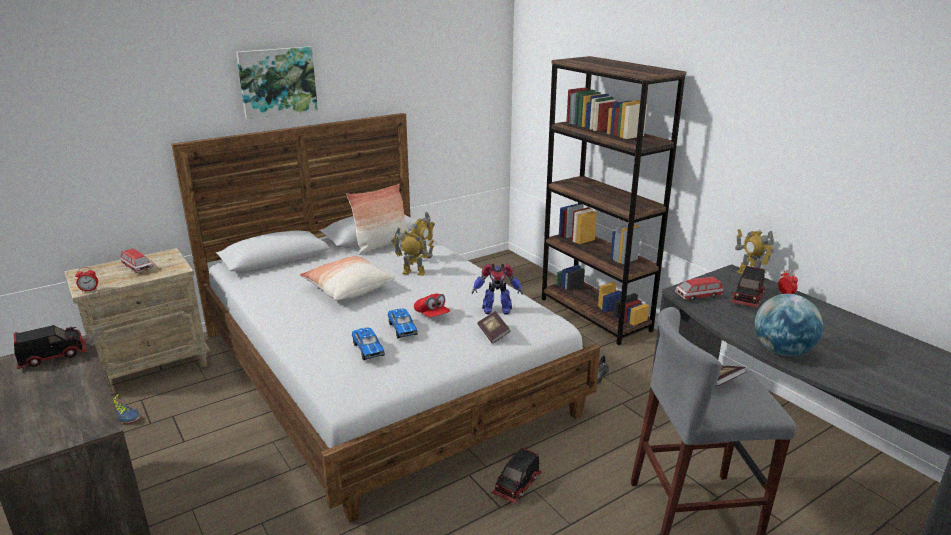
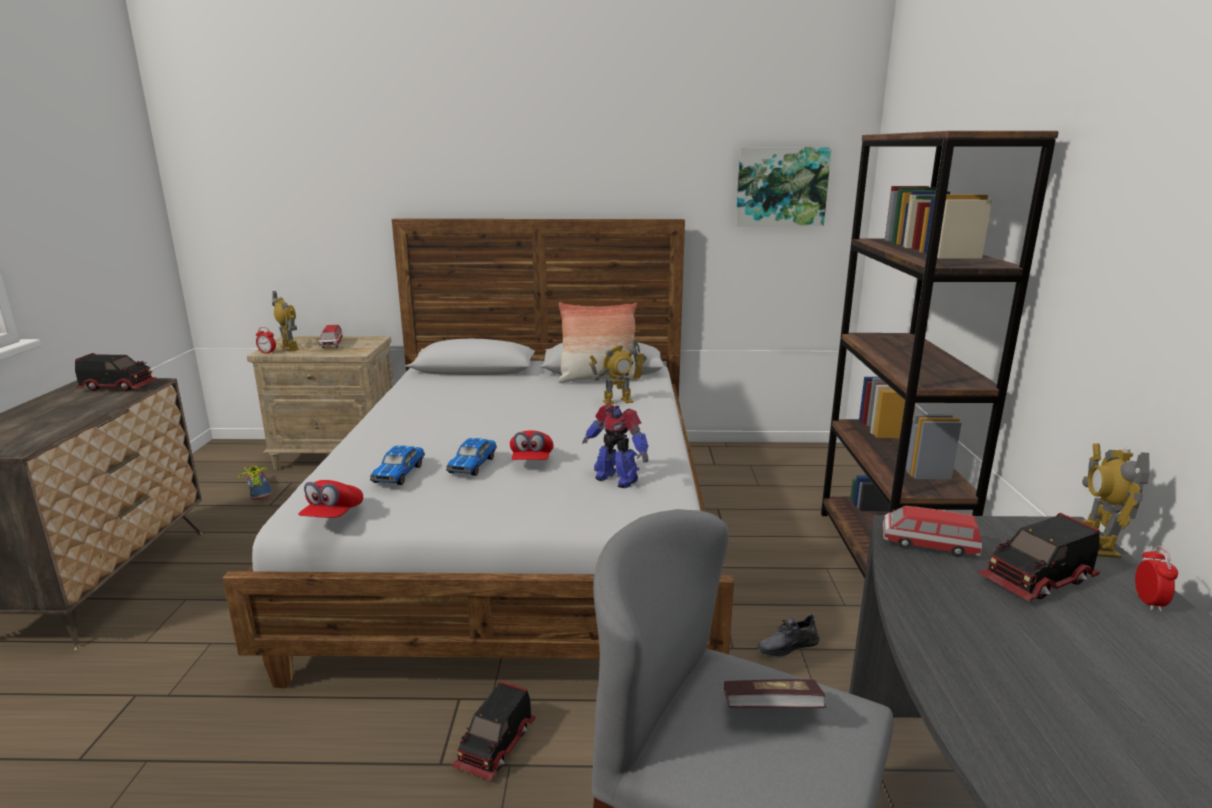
camera: 35 degrees right, 5 degrees down
(277, 81) = (521, 162): picture -> picture (781, 187)
(347, 289) = (489, 410): pillow -> none
(372, 388) = (333, 516): none -> red cap
(413, 272) = (585, 413): toy robot -> toy robot (289, 347)
(493, 334) = (565, 504): book -> none
(517, 485) = (497, 746): toy truck -> toy truck turned 45 degrees counterclockwise
(782, 351) = (984, 705): globe -> none

